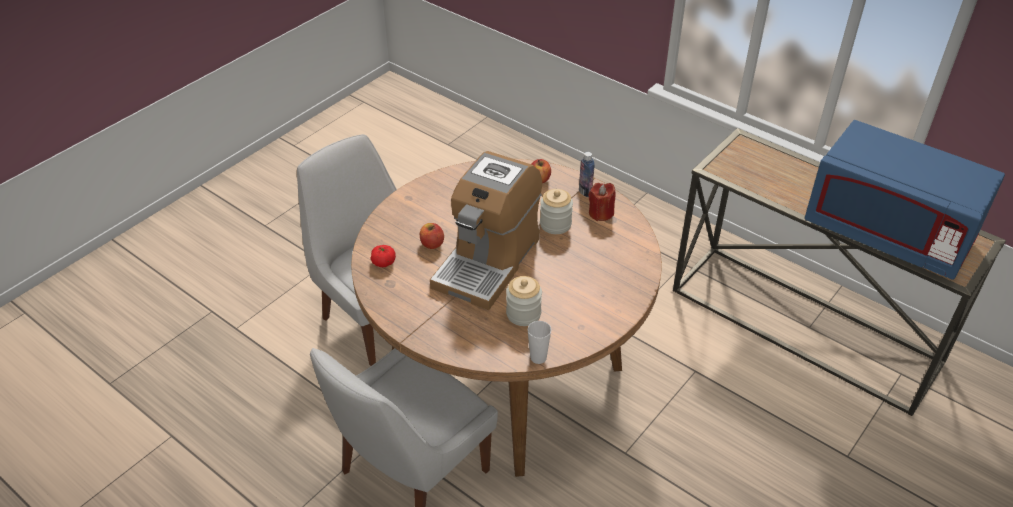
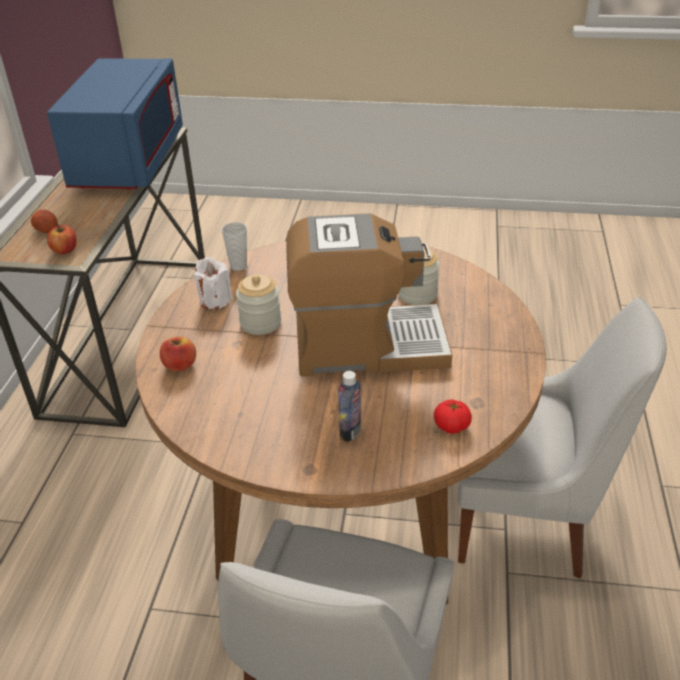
camera: 120 degrees left, 5 degrees down
(432, 244) = (380, 401): apple -> apple (65, 250)
(538, 357) = (460, 268): cup -> cup (238, 266)
(585, 191) = (181, 323): bottle -> bottle (350, 432)
(601, 213) = (215, 300): red candle -> white candle
(775, 165) = (46, 229): none -> potato

